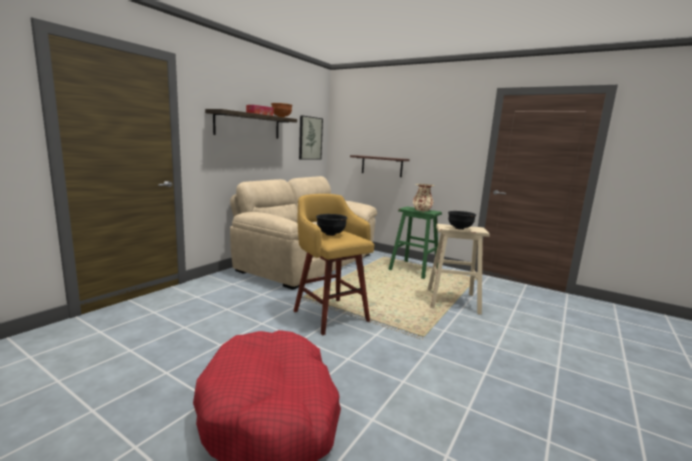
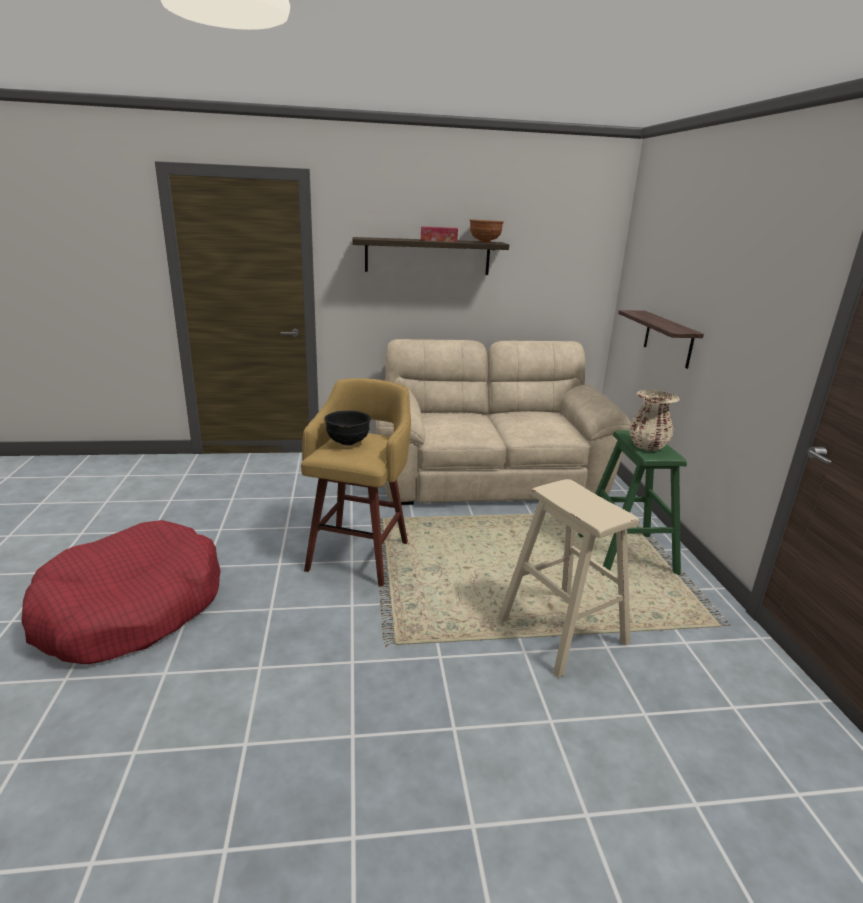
camera: 50 degrees right, 10 degrees up
(310, 138) = (568, 272): picture -> none
(459, 228) = (572, 501): black bowl -> none

